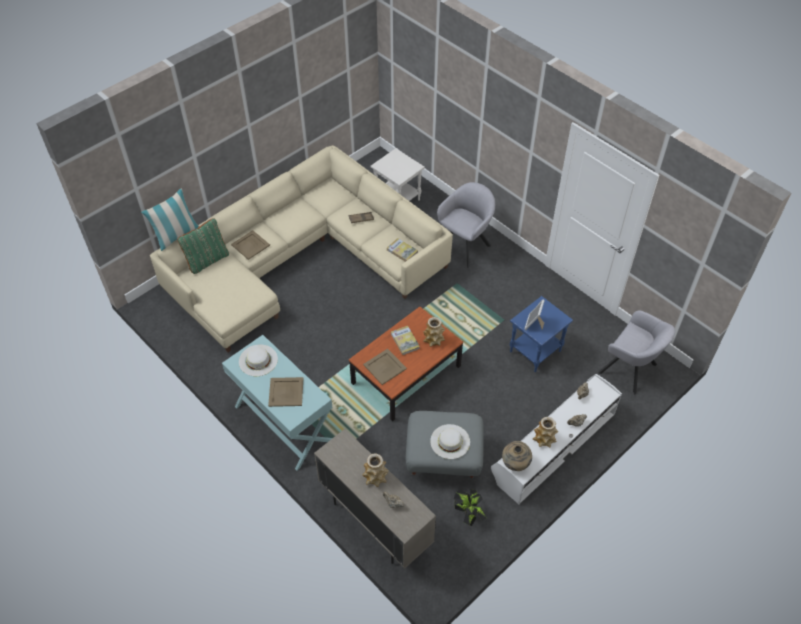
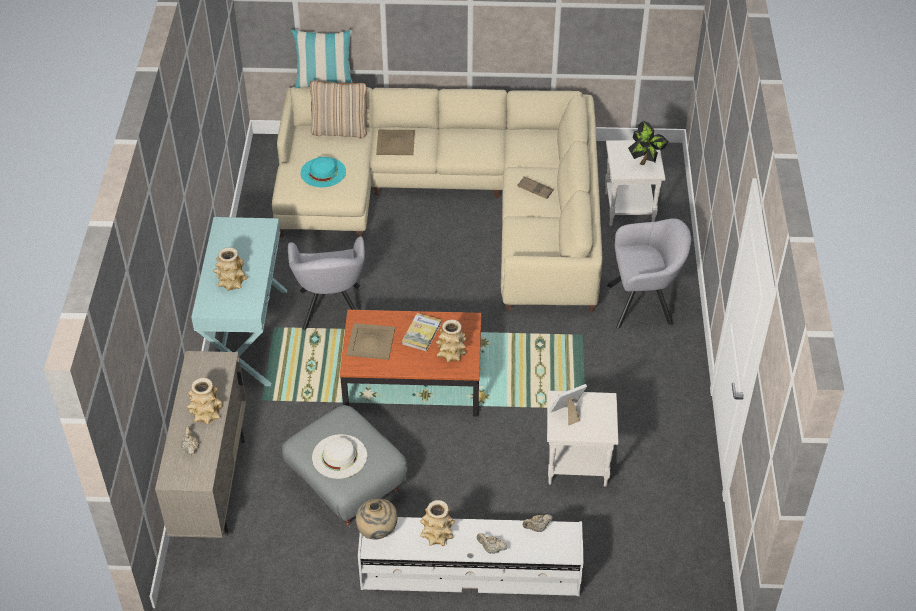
camera: 45 degrees right, 5 degrees down
(207, 260) = (340, 130): green pillow -> beige pillow
(230, 291) = (323, 172): none -> turquoise hat
(258, 360) = (245, 237): white hat -> none
(286, 392) = (231, 282): beige tray -> vase
(402, 251) = (535, 249): book -> none
(468, 514) = (302, 555): potted plant -> potted plant (645, 160)
(535, 352) = (576, 465): blue side table -> white side table
(630, 370) = (661, 569): grey armchair -> grey armchair (331, 311)

